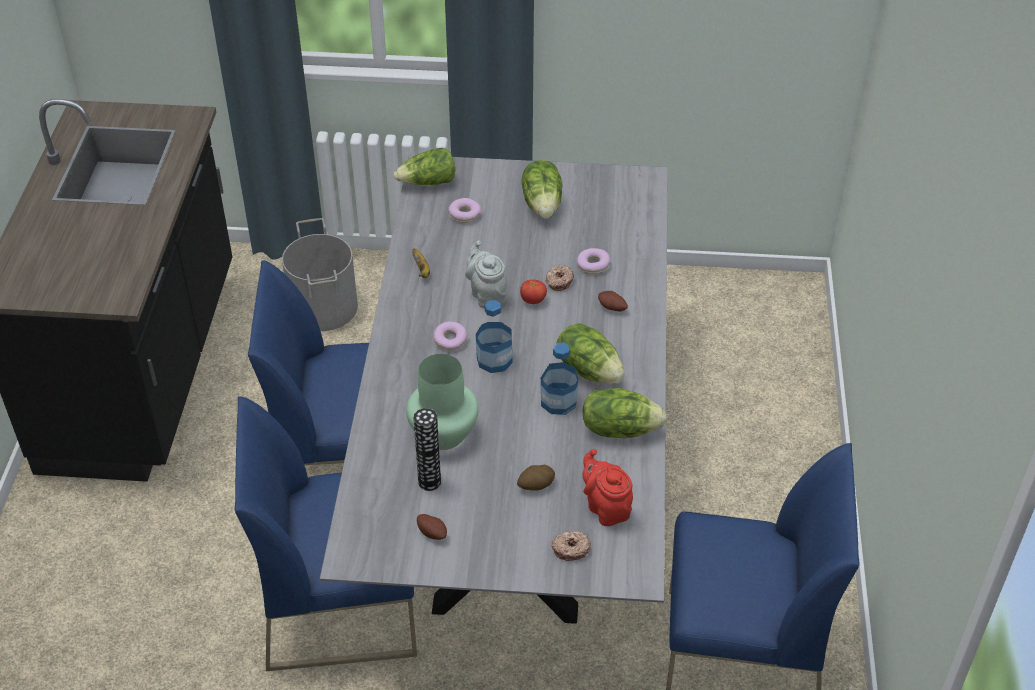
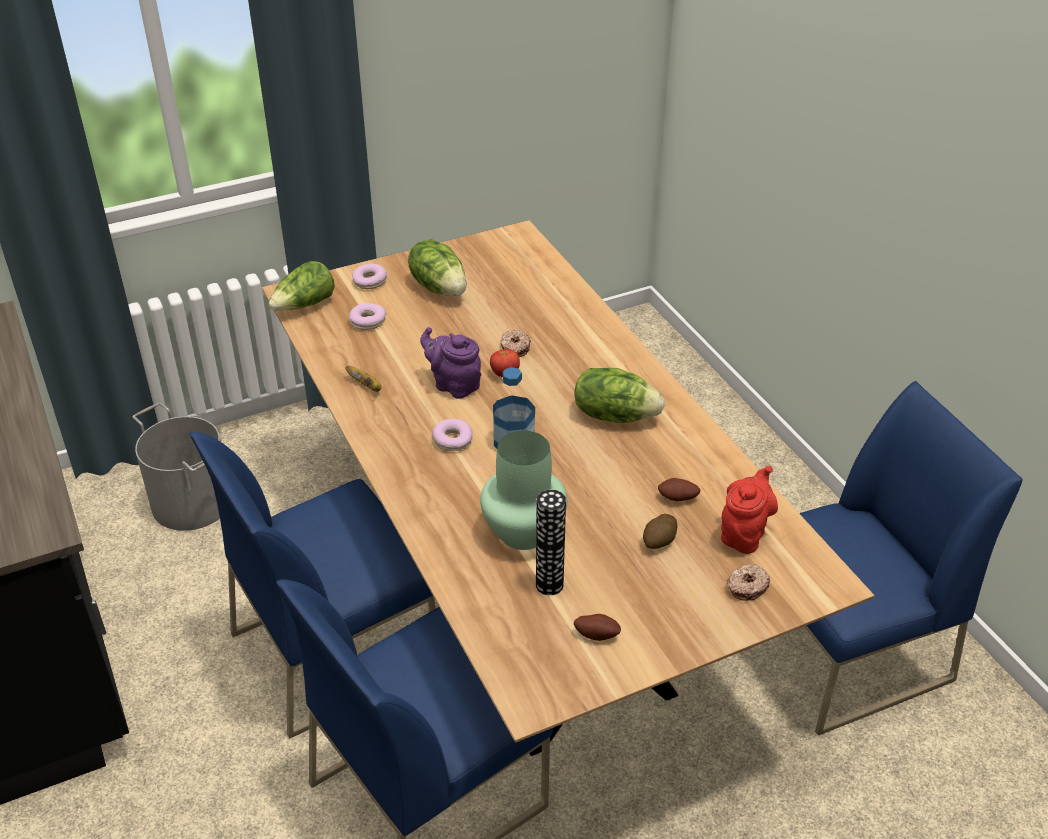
camera: 30 degrees left, 5 degrees down
(487, 294) = (454, 385): grey teapot -> purple teapot
(517, 489) = (524, 594): grey dining table -> brown dining table
(558, 401) = (610, 454): bottle -> none
(593, 265) = (535, 323): donut -> donut (370, 281)
(606, 508) = (744, 533): red teapot -> red teapot turned 90 degrees clockwise
(611, 308) = (586, 354): potato -> potato (678, 499)
(619, 428) = (690, 456): lettuce -> none

